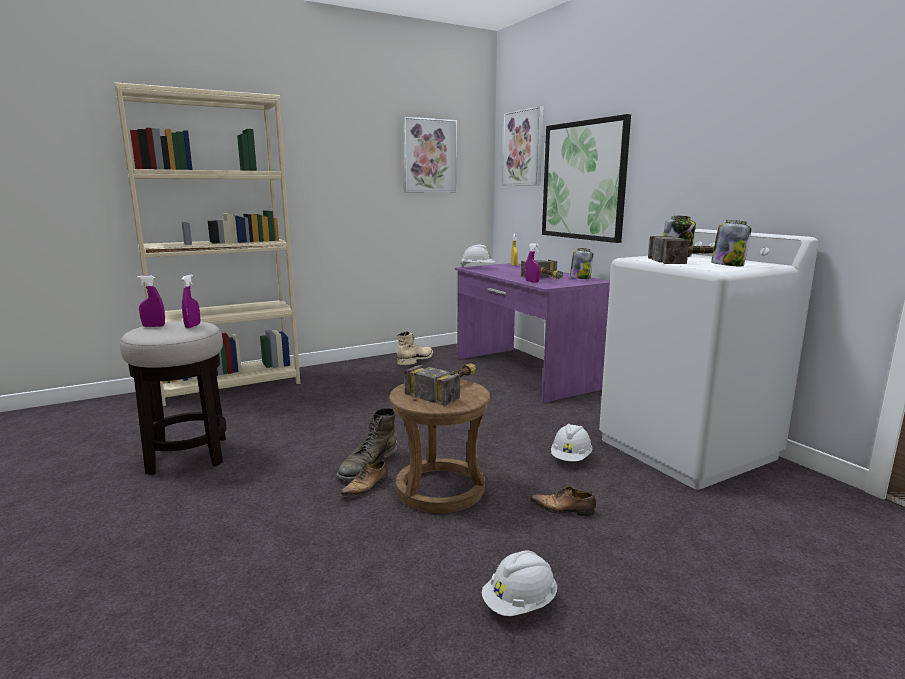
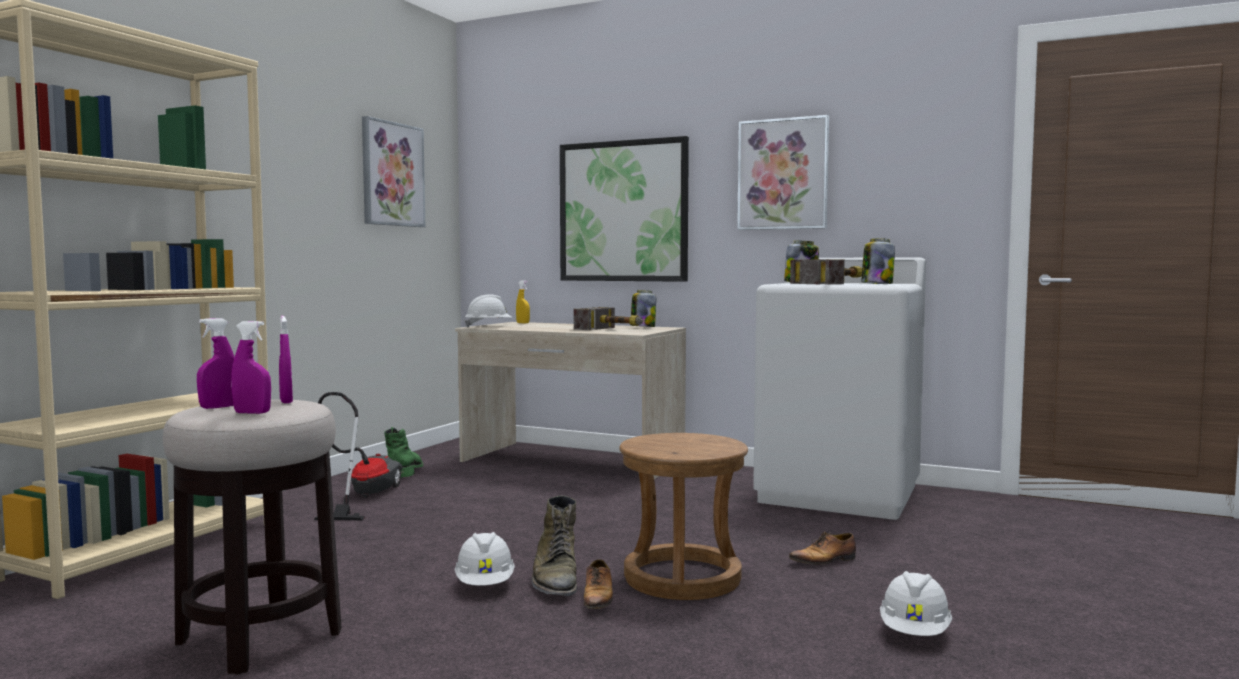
camera: 35 degrees left, 10 degrees down
(367, 374) = (362, 497): none -> vacuum cleaner
(416, 360) = (405, 471): beige boot -> green boot
(450, 388) = (683, 439): hammer -> none
(523, 148) = (516, 171): picture -> picture (783, 174)
(524, 372) = (571, 462): purple desk -> beige desk
(532, 281) = (605, 331): purple spray bottle -> purple spray bottle (252, 413)
(571, 458) = (758, 522): white hard hat -> white hard hat (485, 585)

